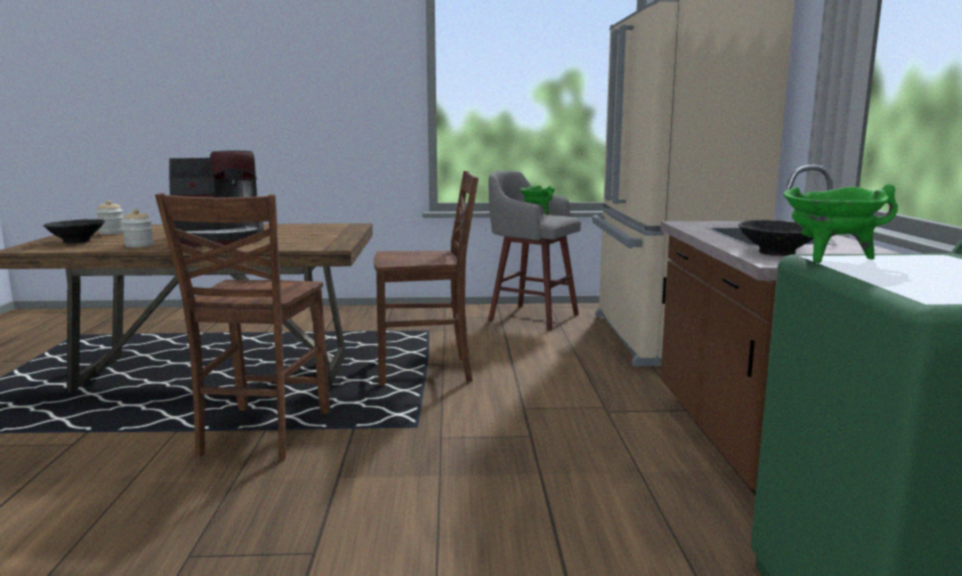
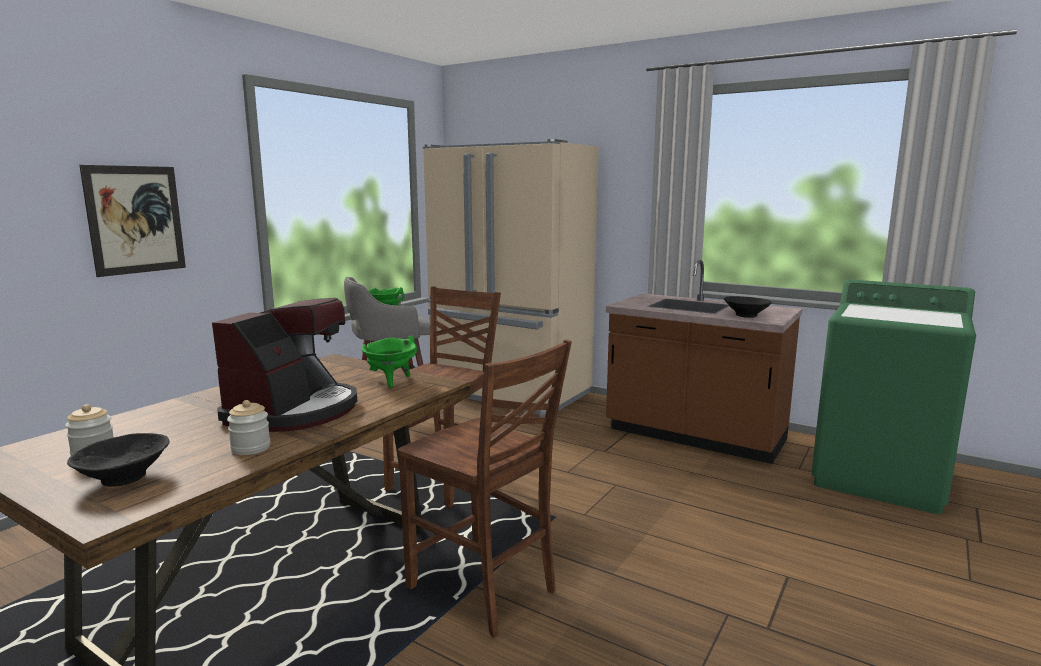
camera: 55 degrees left, 0 degrees up
(321, 103) = (135, 219): none -> picture
(829, 258) = (852, 314): green cooking pot -> green cooking pot (390, 381)

